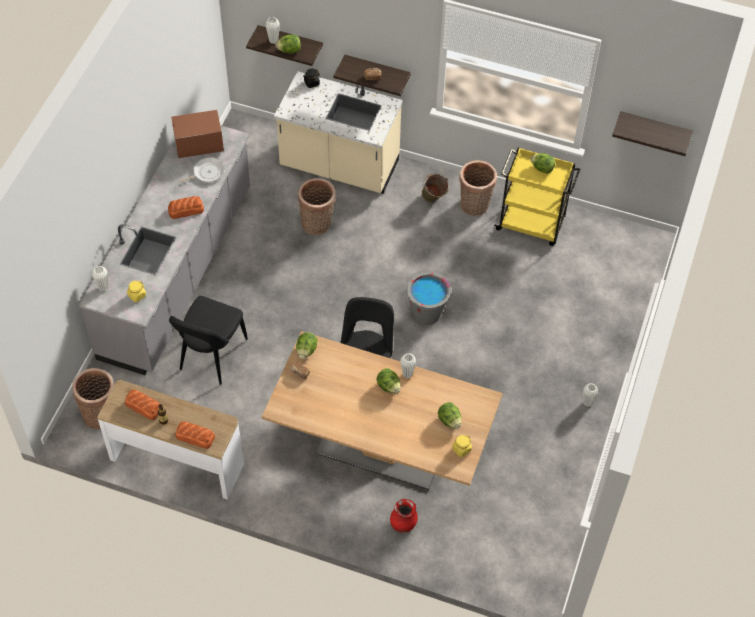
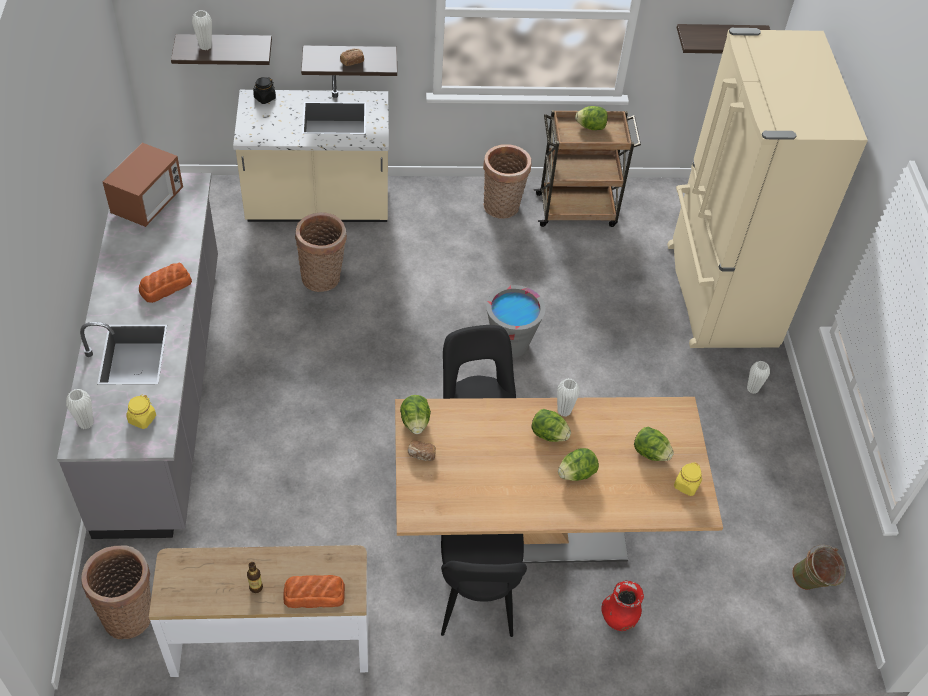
camera: 25 degrees left, 5 degrees down
(143, 406) = (215, 576): bread -> none
(199, 145) = (148, 203): microwave -> microwave turned 150 degrees clockwise
(207, 172) = (174, 233): frying pan -> none
(211, 357) = (257, 483): black chair -> black chair (476, 599)
(289, 50) = (232, 53): lettuce -> lettuce (576, 473)
(434, 200) = (451, 213): green bucket -> green bucket (812, 584)
(532, 224) = (577, 210): yellow cart -> brown cart
(603, 324) = (718, 295): none -> beige fridge

